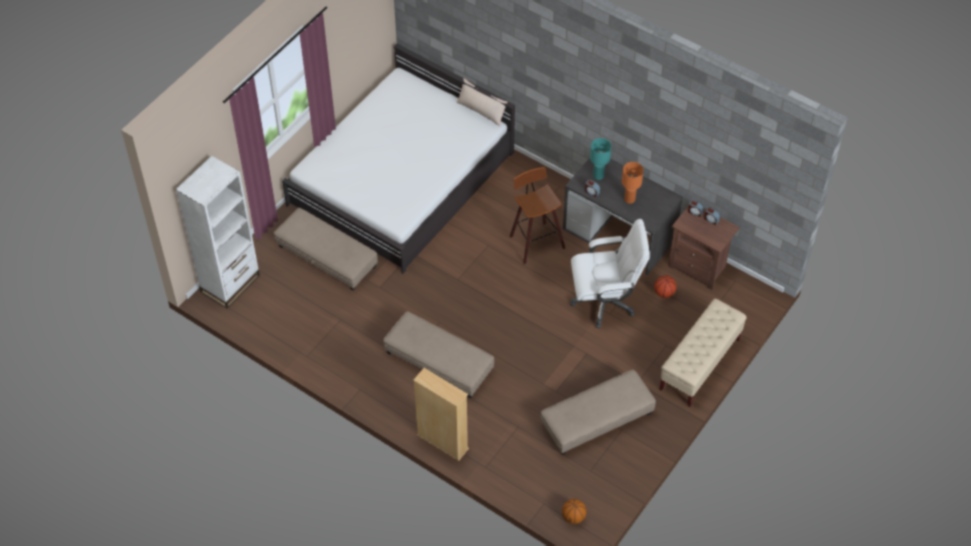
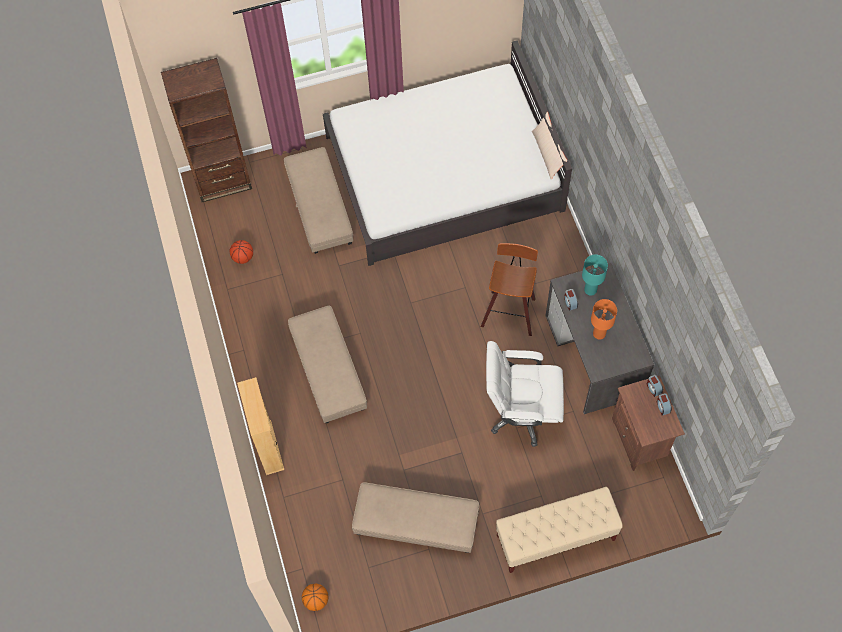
camera: 40 degrees right, 10 degrees up
(230, 283) = (223, 181): white bookcase -> brown bookcase
(604, 301) = (522, 413): white office chair -> white office chair turned 150 degrees clockwise
(664, 293) = (584, 443): basketball -> basketball (243, 257)

